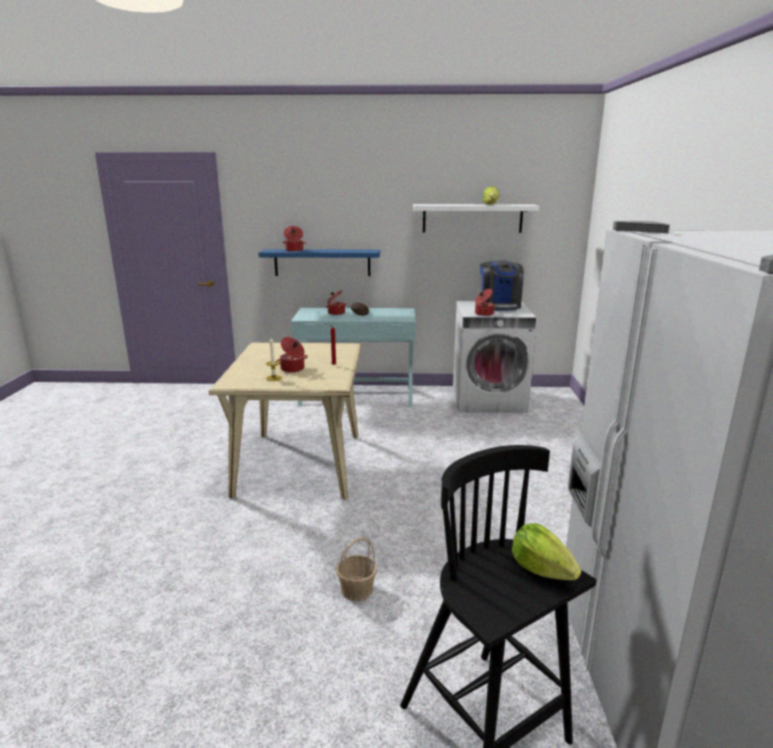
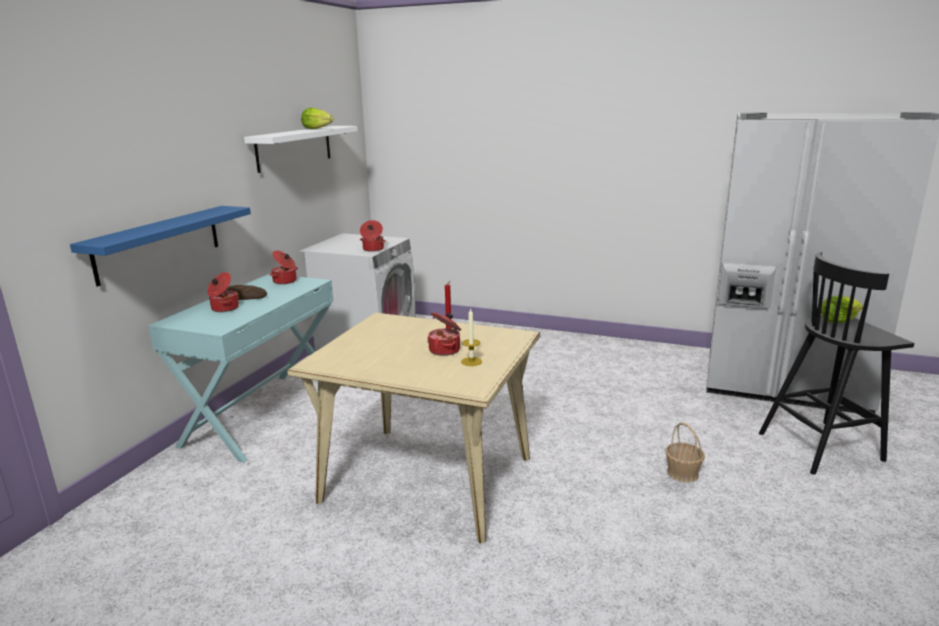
camera: 70 degrees left, 0 degrees up
(294, 250) = (136, 232): cooking pot -> cooking pot (285, 281)
(499, 306) = (350, 241): coffee machine -> none

